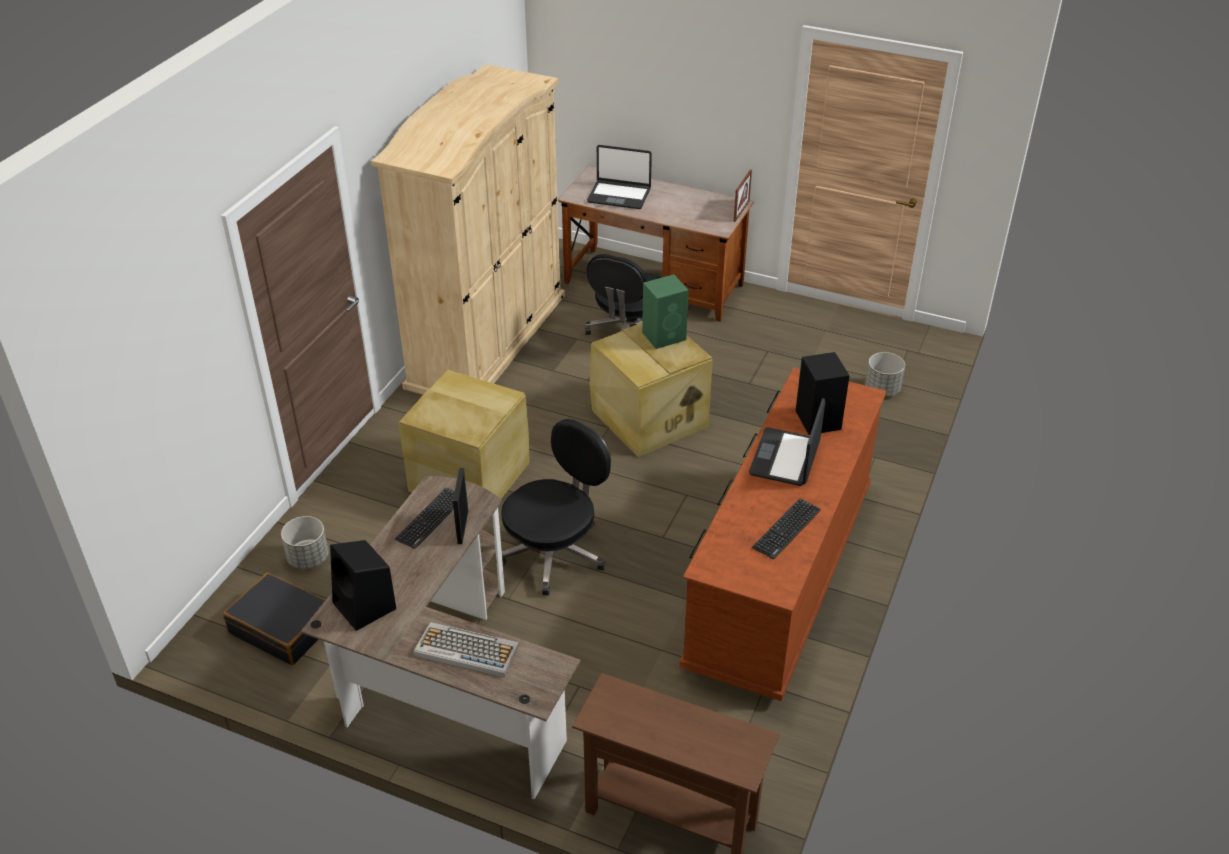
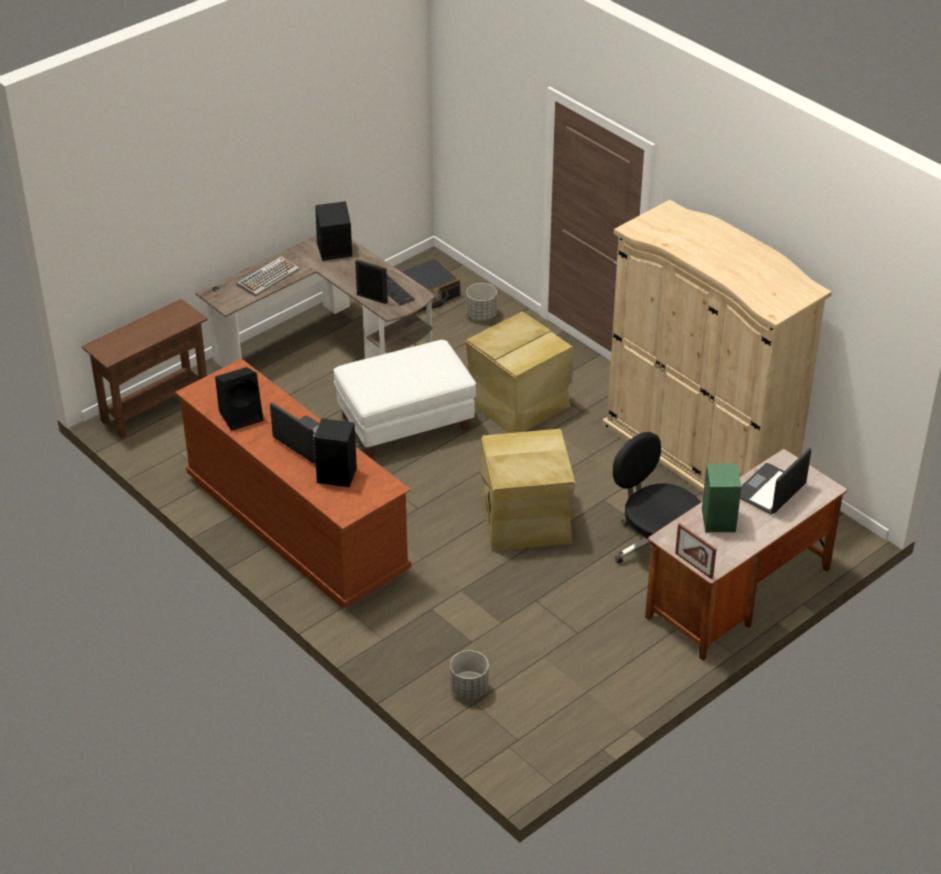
camera: 115 degrees right, 0 degrees up
(555, 553) = (405, 423): black office chair -> white ottoman
(665, 336) = (540, 470): green speaker -> green speaker (718, 521)
(786, 529) = (242, 415): keyboard -> black speaker

